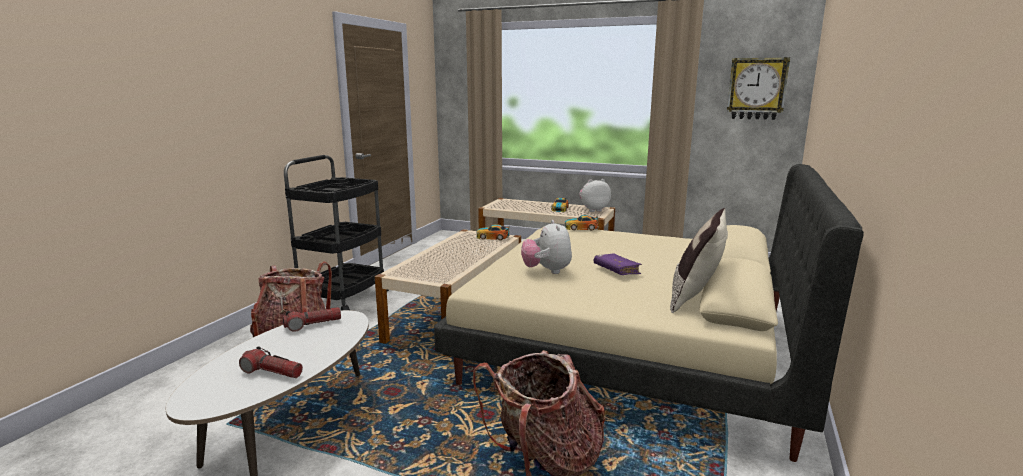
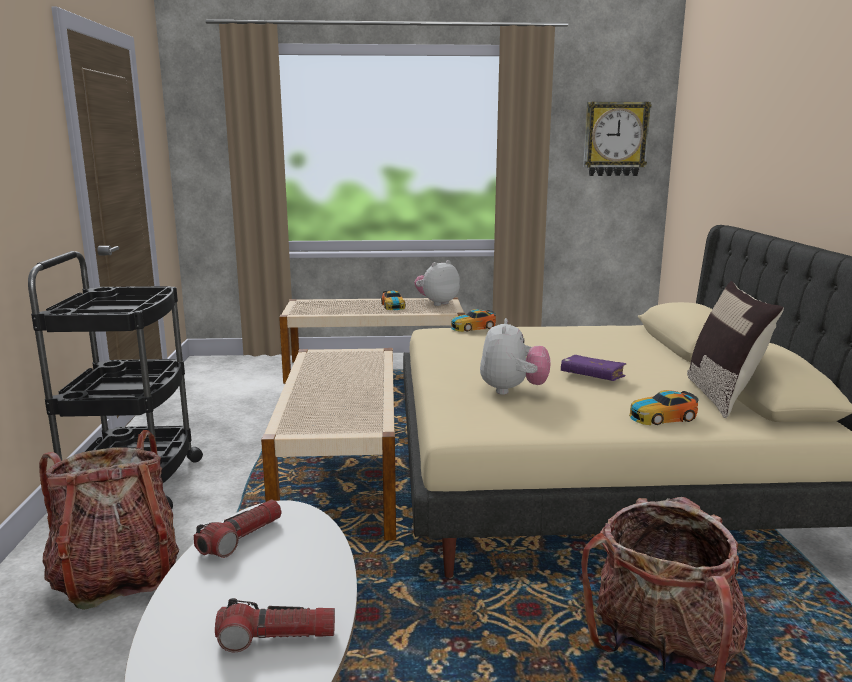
camera: 25 degrees left, 0 degrees up
(492, 237) = (358, 355): toy car -> toy car (661, 417)
(547, 271) = (512, 390): plush toy -> plush toy turned 135 degrees counterclockwise

